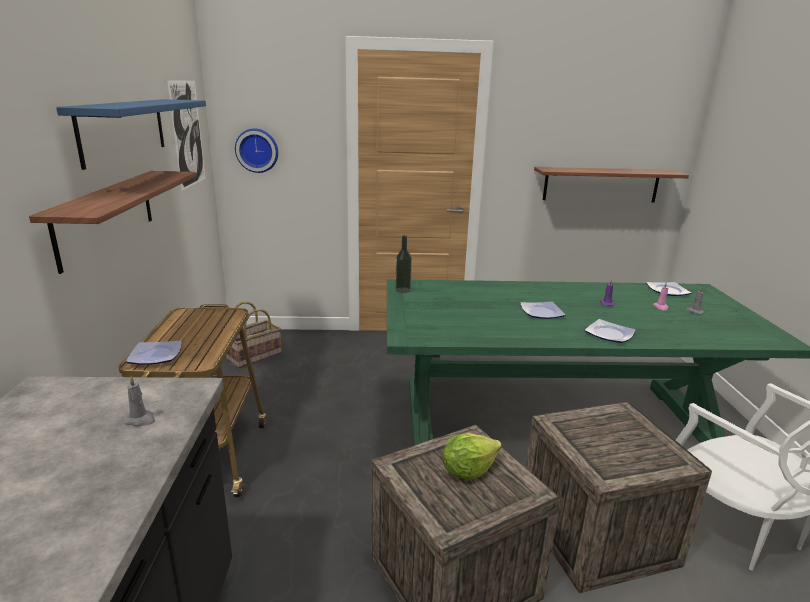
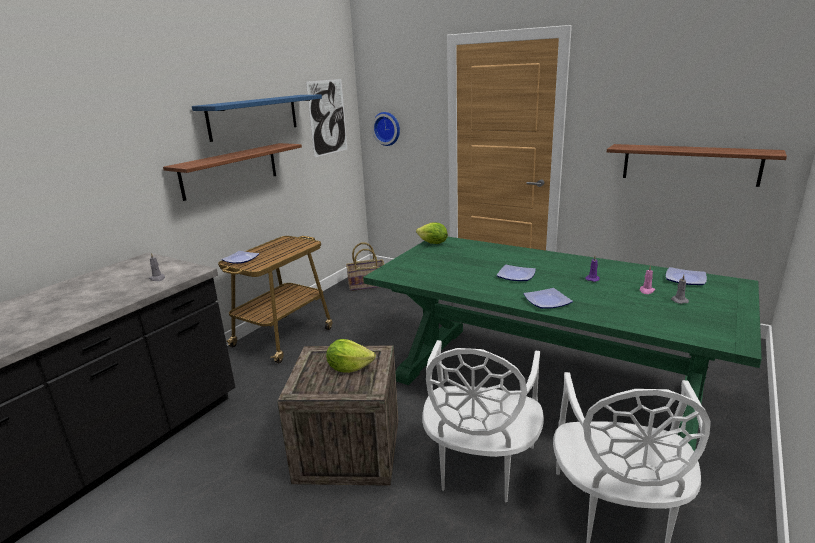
camera: 35 degrees right, 0 degrees up
(403, 290) = (433, 243): bottle -> lettuce
(596, 533) = (479, 466): crate -> white chair

